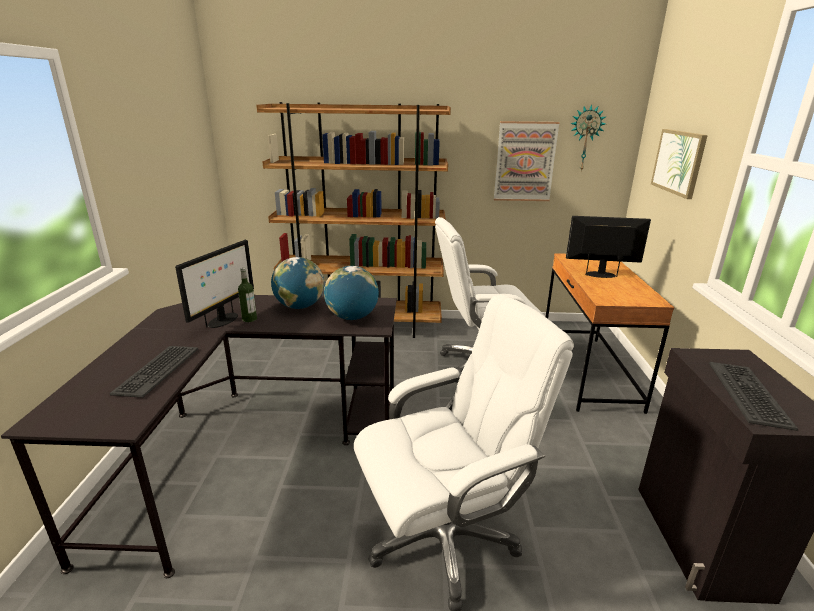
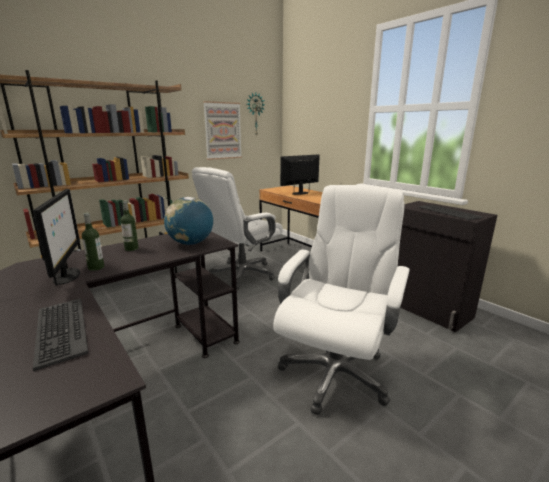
camera: 40 degrees left, 5 degrees down
(299, 306) = (131, 248): globe -> bottle
(678, 162) = (320, 121): picture -> none

